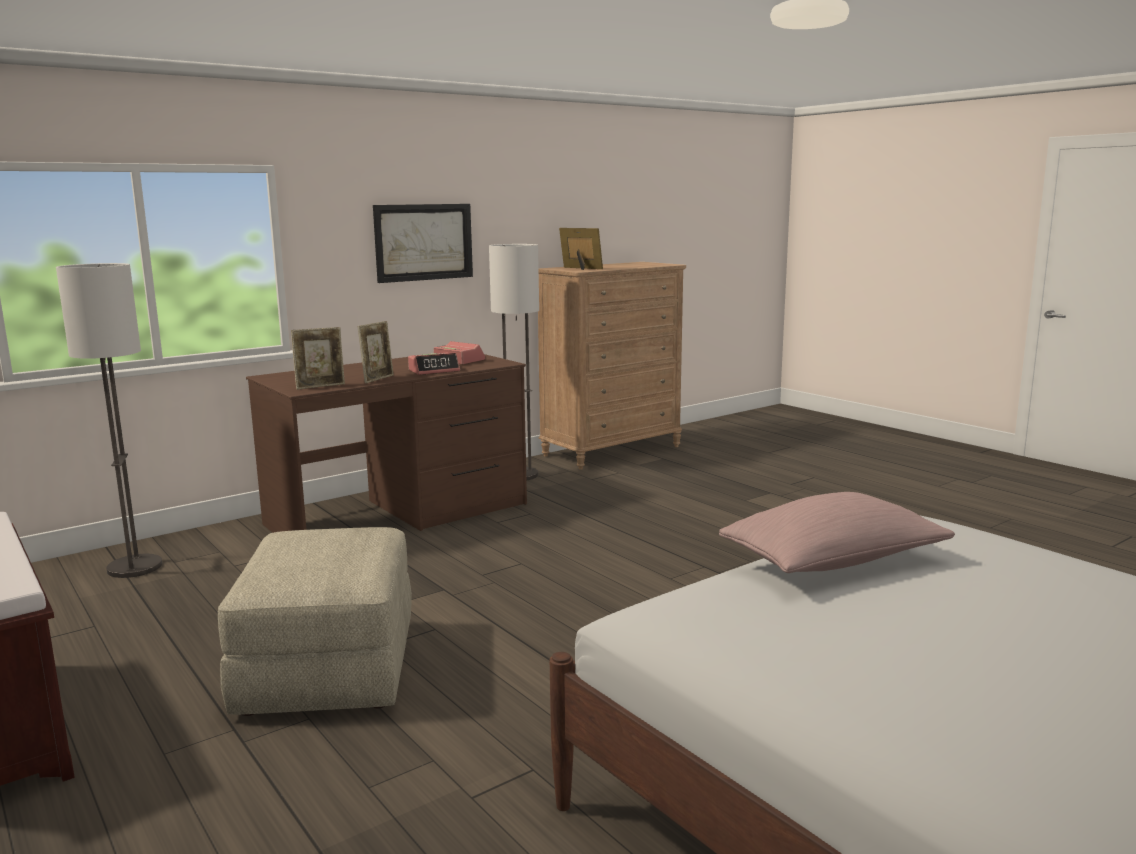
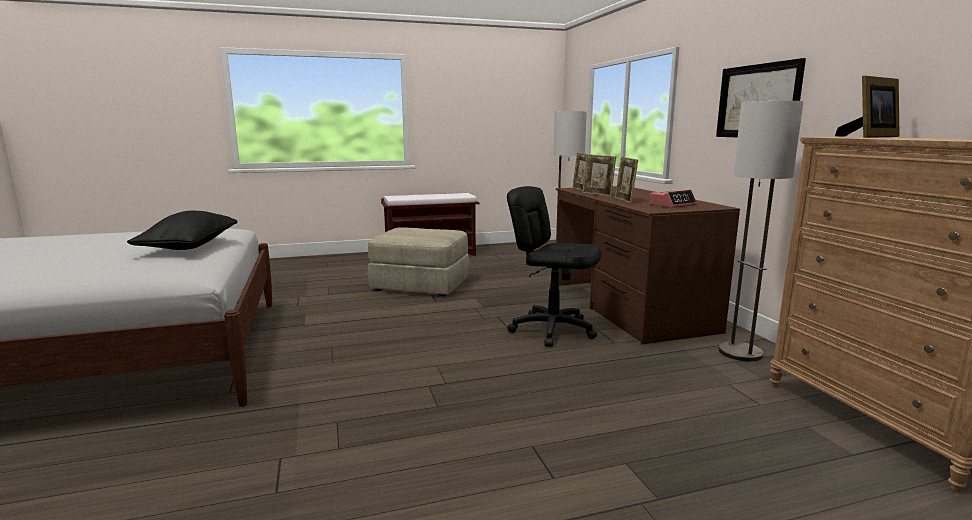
camera: 110 degrees right, 0 degrees up
(434, 370) = (624, 200): alarm clock -> picture frame
(512, 541) = (552, 330): none -> black office chair
(834, 562) = (190, 246): pink pillow -> black pillow

